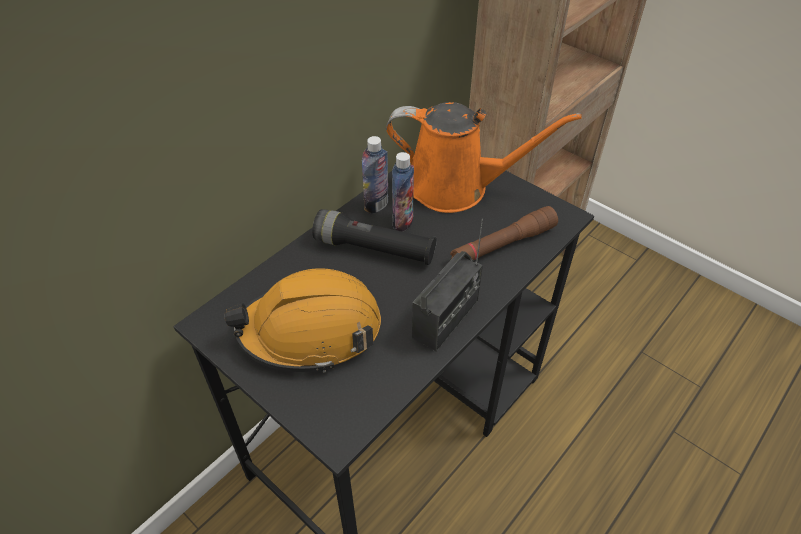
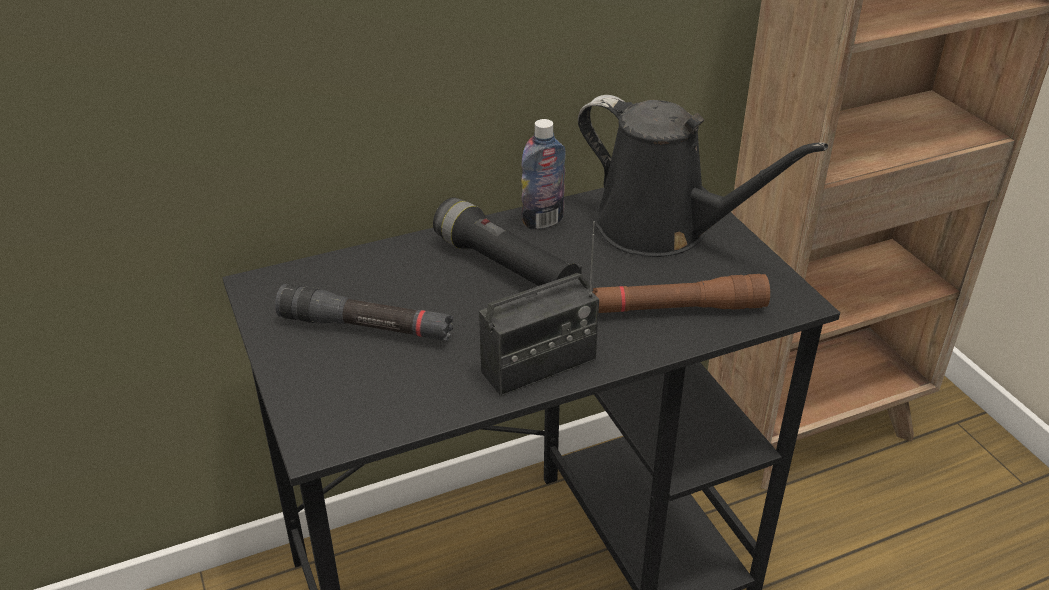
camera: 25 degrees right, 10 degrees down
(311, 331) = (366, 327): orange hard hat -> black flashlight
(402, 221) = (563, 247): bottle -> none
(455, 187) = (662, 229): orange watering can -> black watering can

